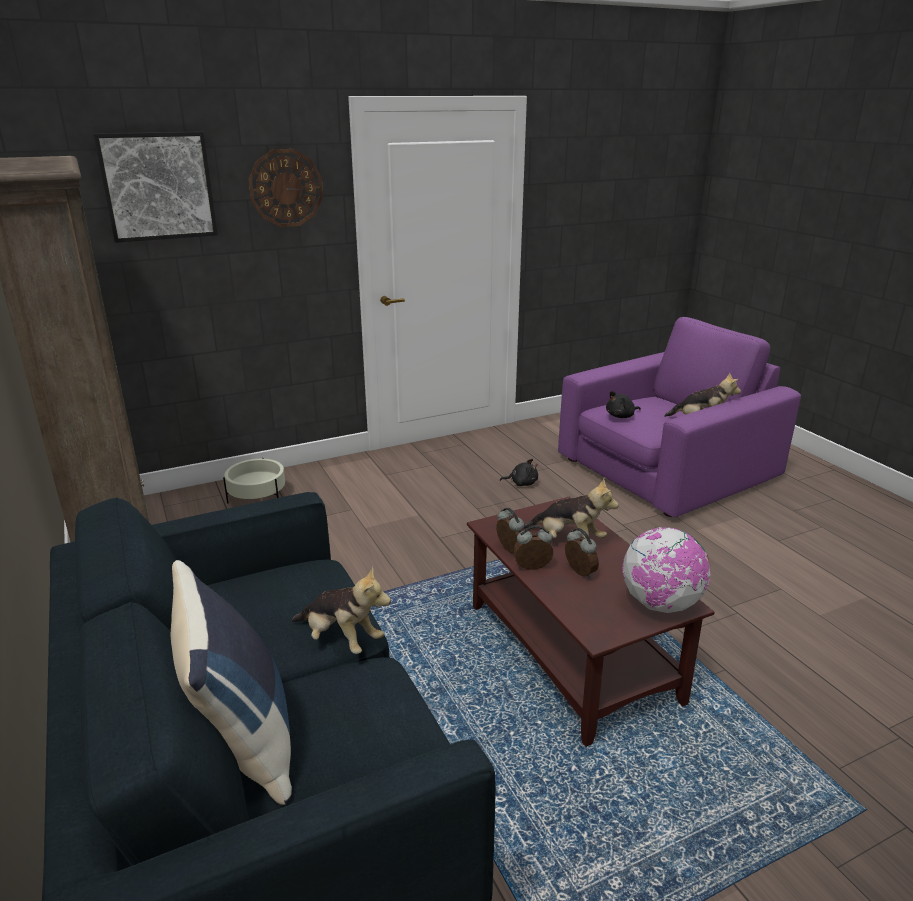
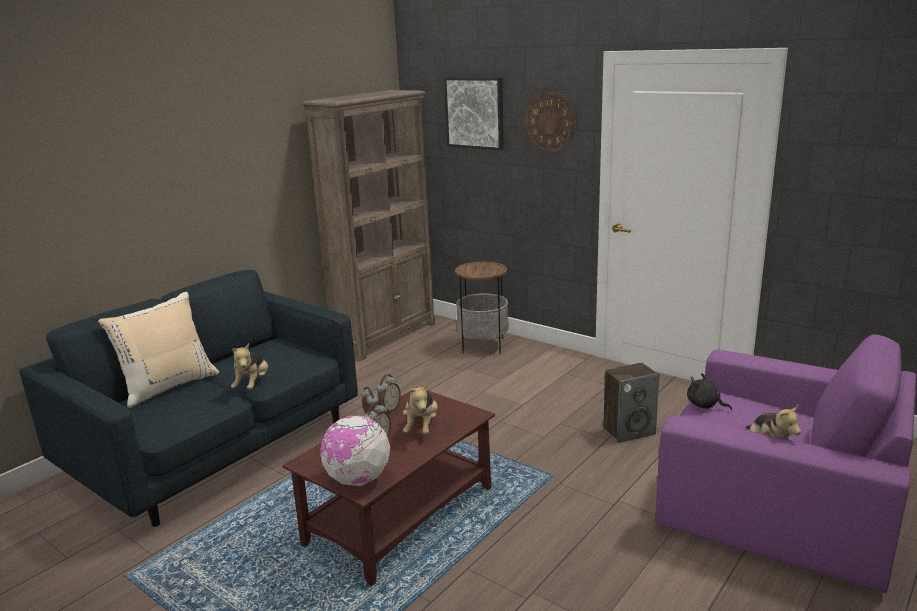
camera: 65 degrees right, 5 degrees down
(240, 739) = (168, 386): blue pillow -> beige pillow
(257, 496) = (483, 345): beige planter -> side table
(522, 483) = (629, 431): black plush toy -> speaker

